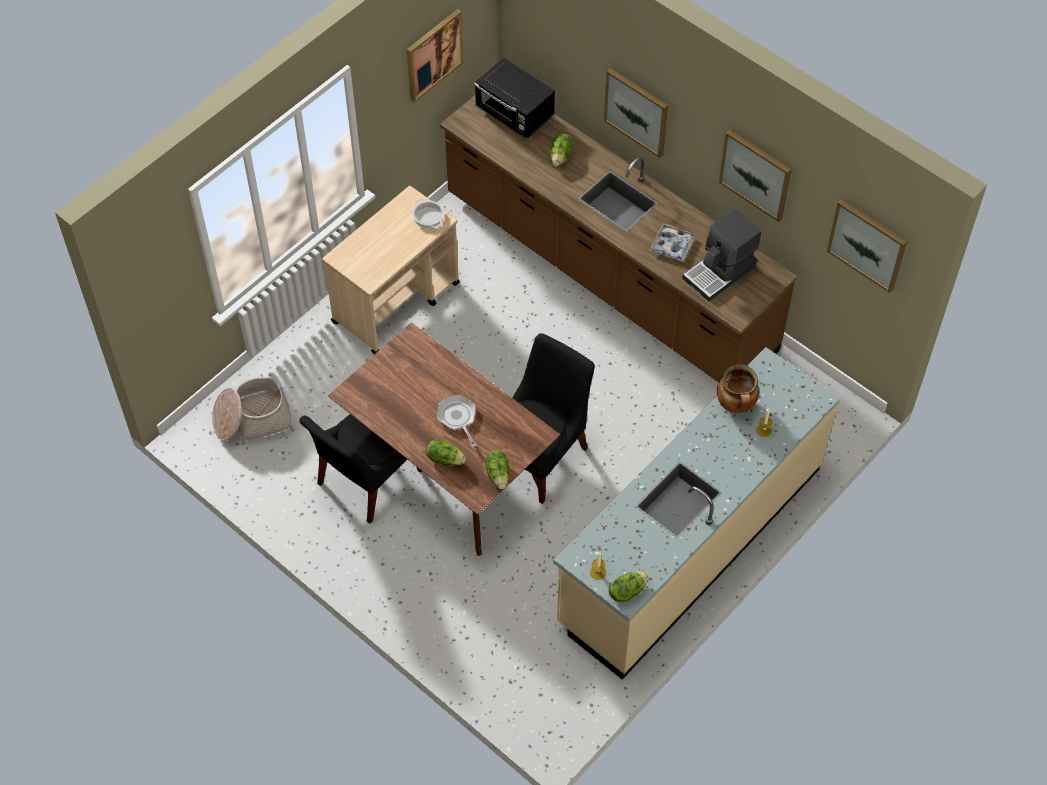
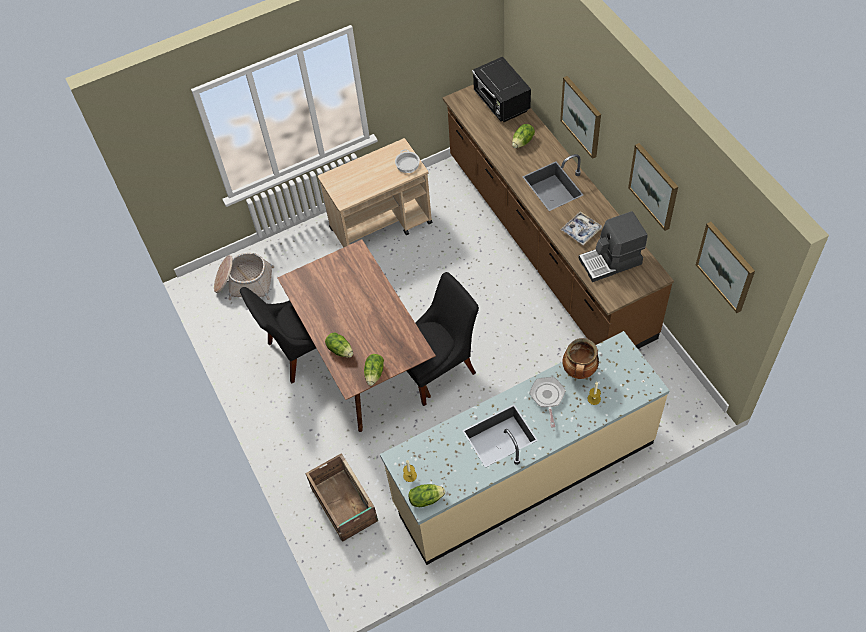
camera: 25 degrees right, 0 degrees up
(433, 54) = (438, 38): picture -> none
(458, 418) = (363, 321): frying pan -> frying pan (547, 397)
(498, 644) = (344, 505): none -> crate

